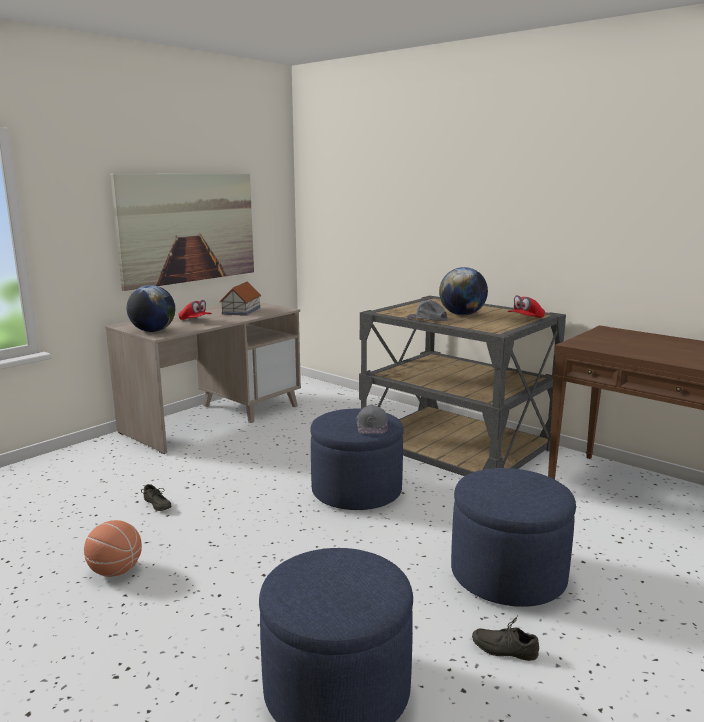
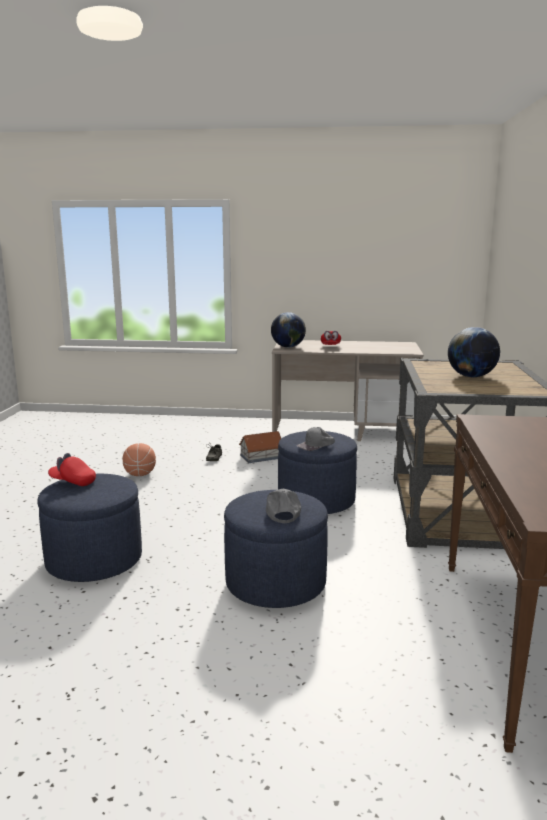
camera: 55 degrees right, 0 degrees up
(188, 228) = (360, 273): picture -> none
(241, 311) = (380, 347): toy house -> toy house (261, 456)
(427, 319) = (425, 372): grey cap -> grey cap (282, 512)
(504, 648) = (181, 602): grey shoe -> none
(525, 319) = (507, 391): red cap -> red cap (73, 482)

